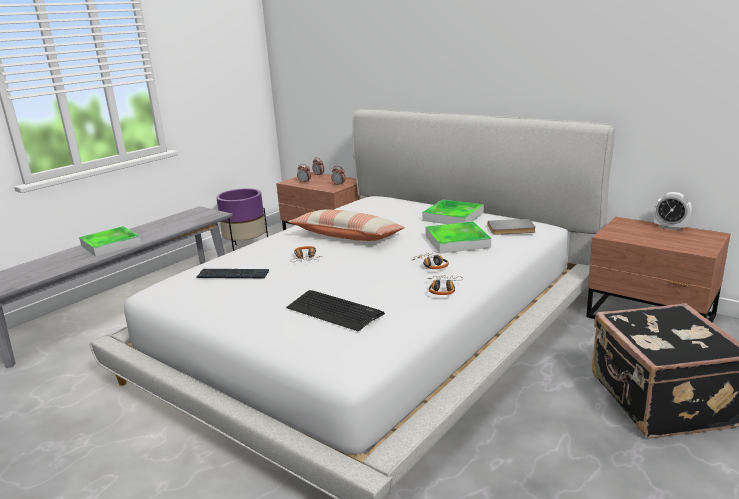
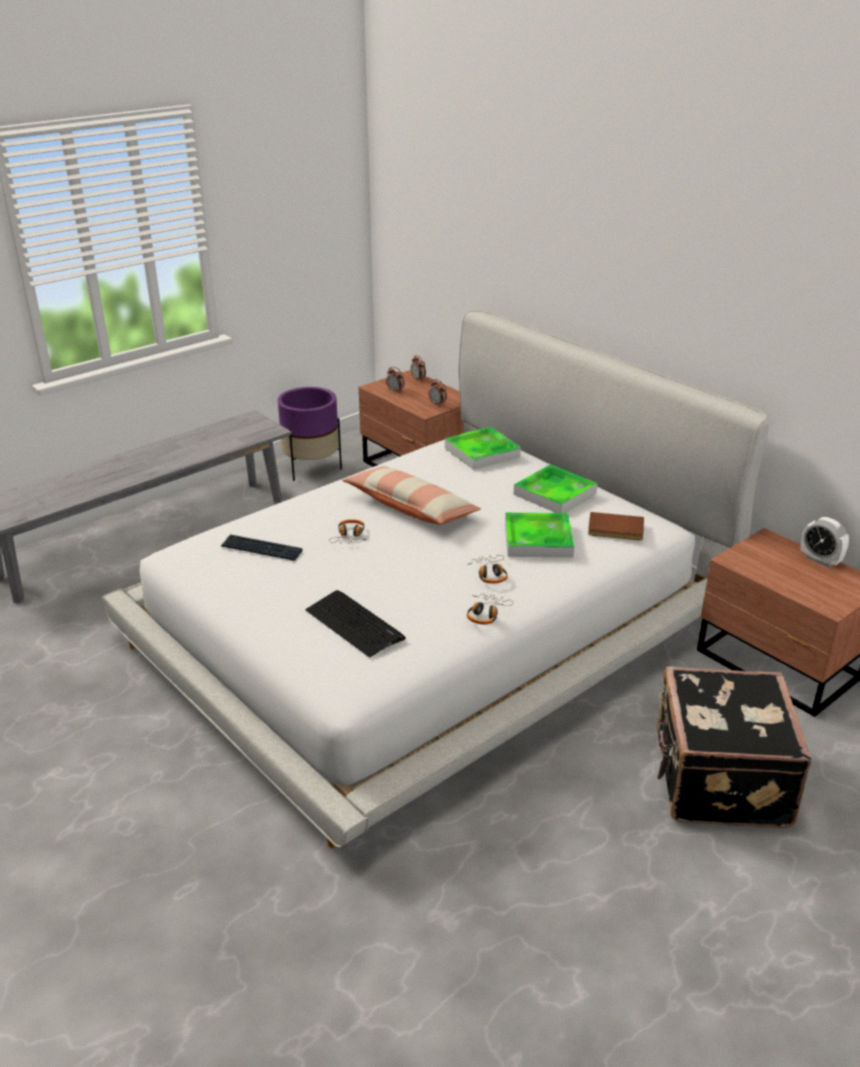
camera: 10 degrees right, 10 degrees up
(111, 244) = (138, 464): tray -> tray (482, 452)
(511, 229) = (615, 529): grey book -> brown book

